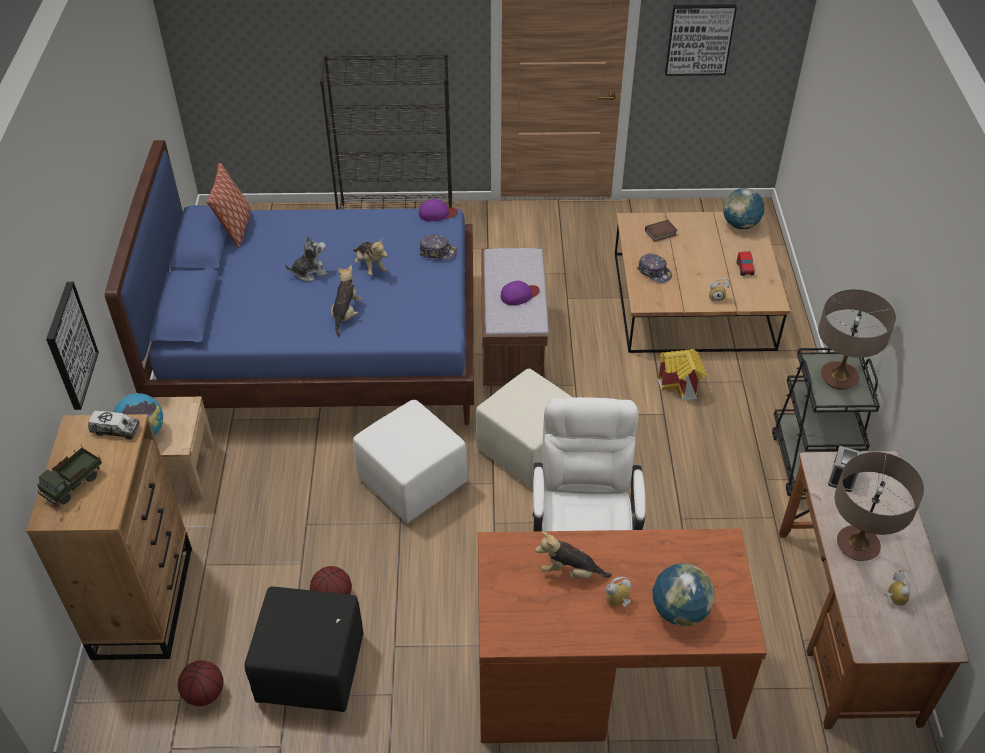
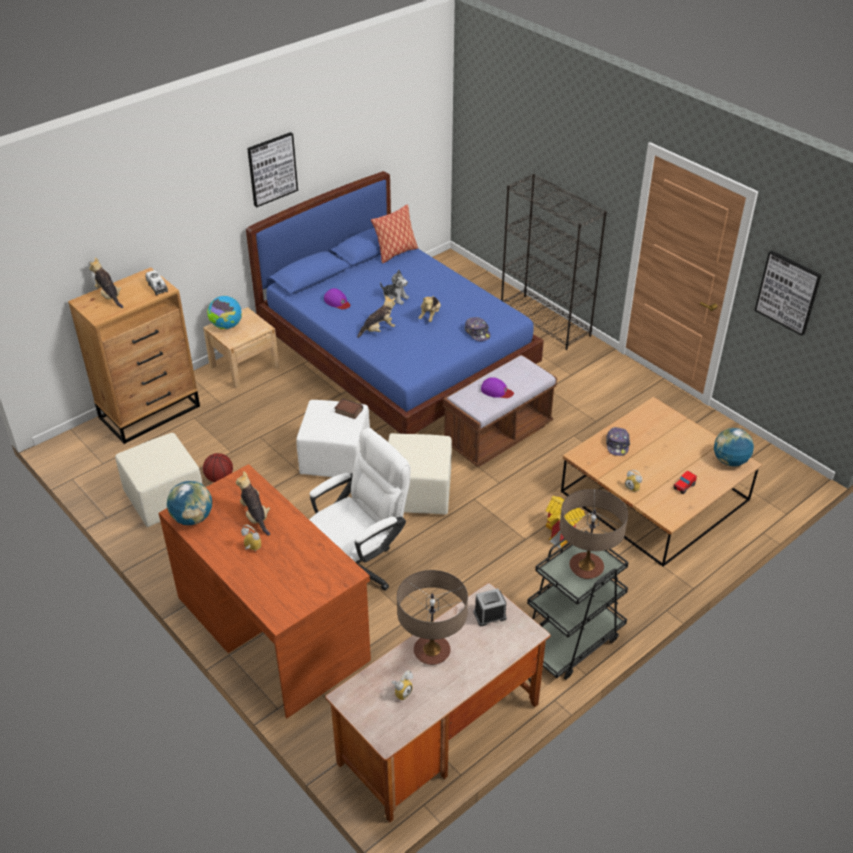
camera: 50 degrees right, 5 degrees down
(70, 346) = (188, 236): picture -> picture (272, 169)
(74, 484) = (109, 297): toy truck -> plush toy
(204, 694) = (114, 469): basketball -> none
(312, 668) = (166, 499): black ottoman -> beige ottoman
(437, 213) = (512, 313): purple cap -> purple cap (337, 302)
(660, 233) = (661, 427): book -> book (348, 411)
(679, 611) = (271, 579): globe -> globe (192, 518)

